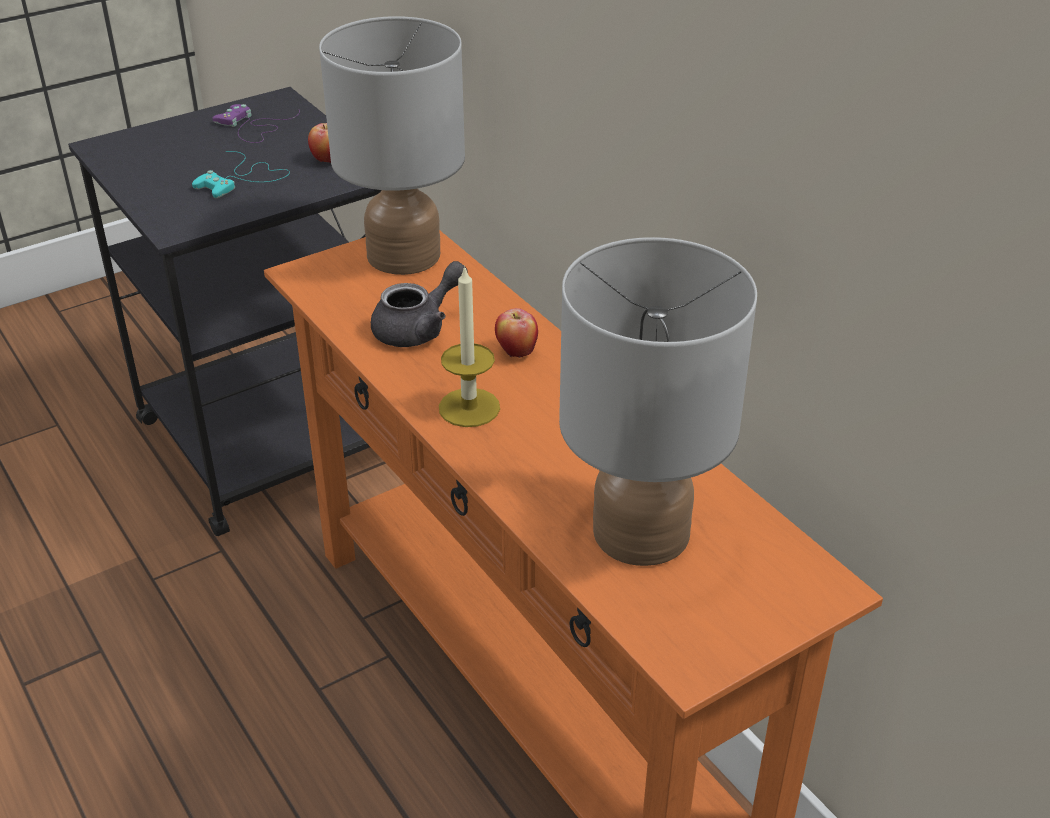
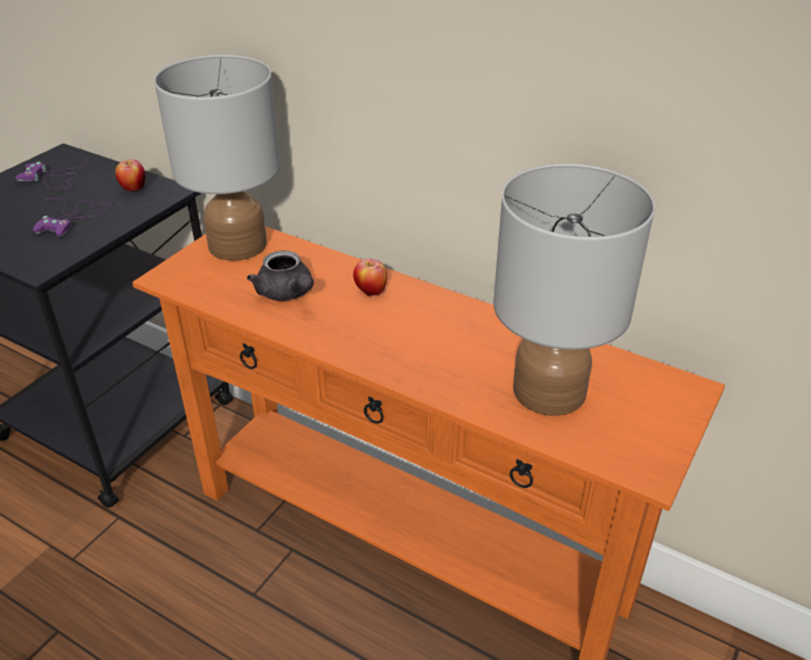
camera: 25 degrees left, 0 degrees up
(243, 179) = (73, 217): turquoise game controller -> purple game controller
(419, 328) = (287, 294): grey teapot -> grey teapot turned 120 degrees clockwise
(469, 407) = (366, 340): candle -> none

